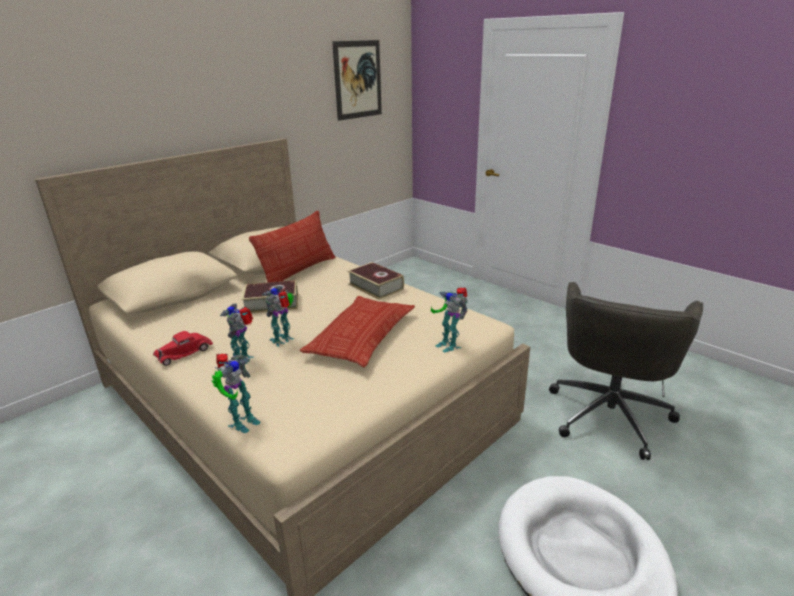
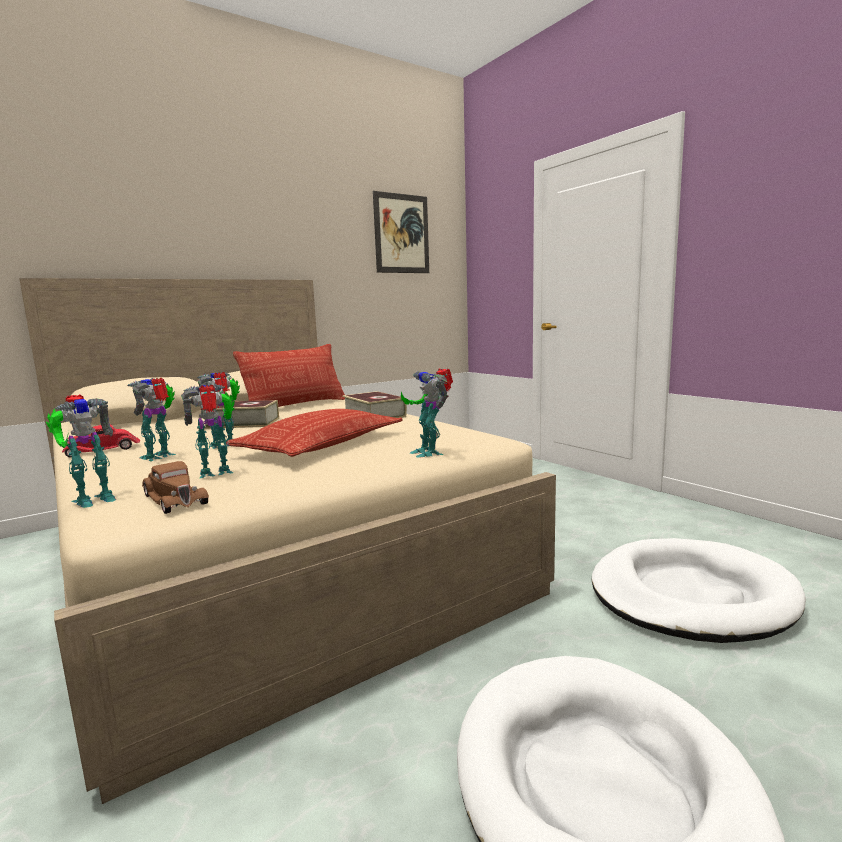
camera: 10 degrees right, 15 degrees down
(303, 417) = (174, 498): none -> brown toy car
(309, 382) = (217, 473): none -> toy robot
(609, 413) = (690, 595): grey office chair -> white dog bed

